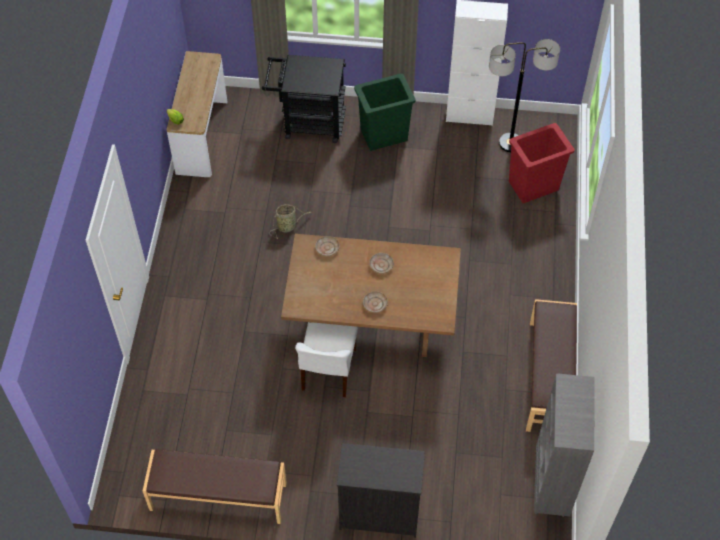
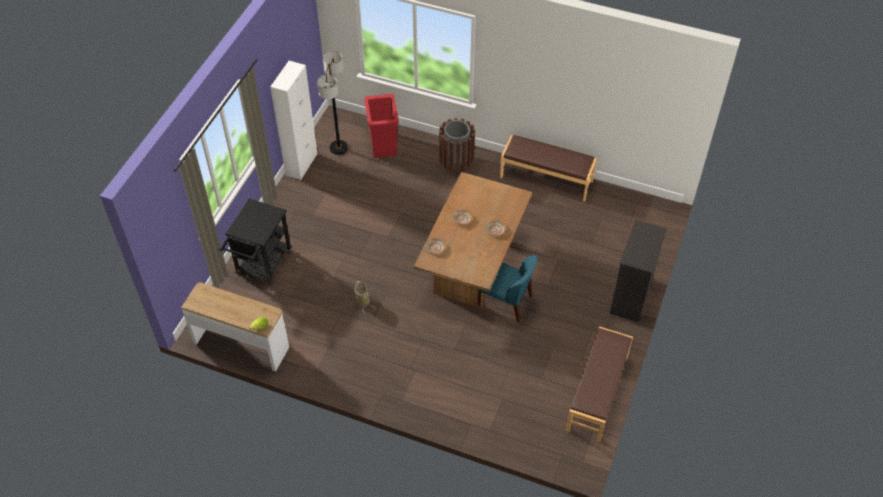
camera: 75 degrees left, 5 degrees down
(328, 371) = (506, 302): white chair -> blue chair
(383, 135) = (296, 220): green trash can -> none
(531, 270) = (456, 165): none -> brown trash can
(551, 488) = (629, 199): grey bookcase -> none

